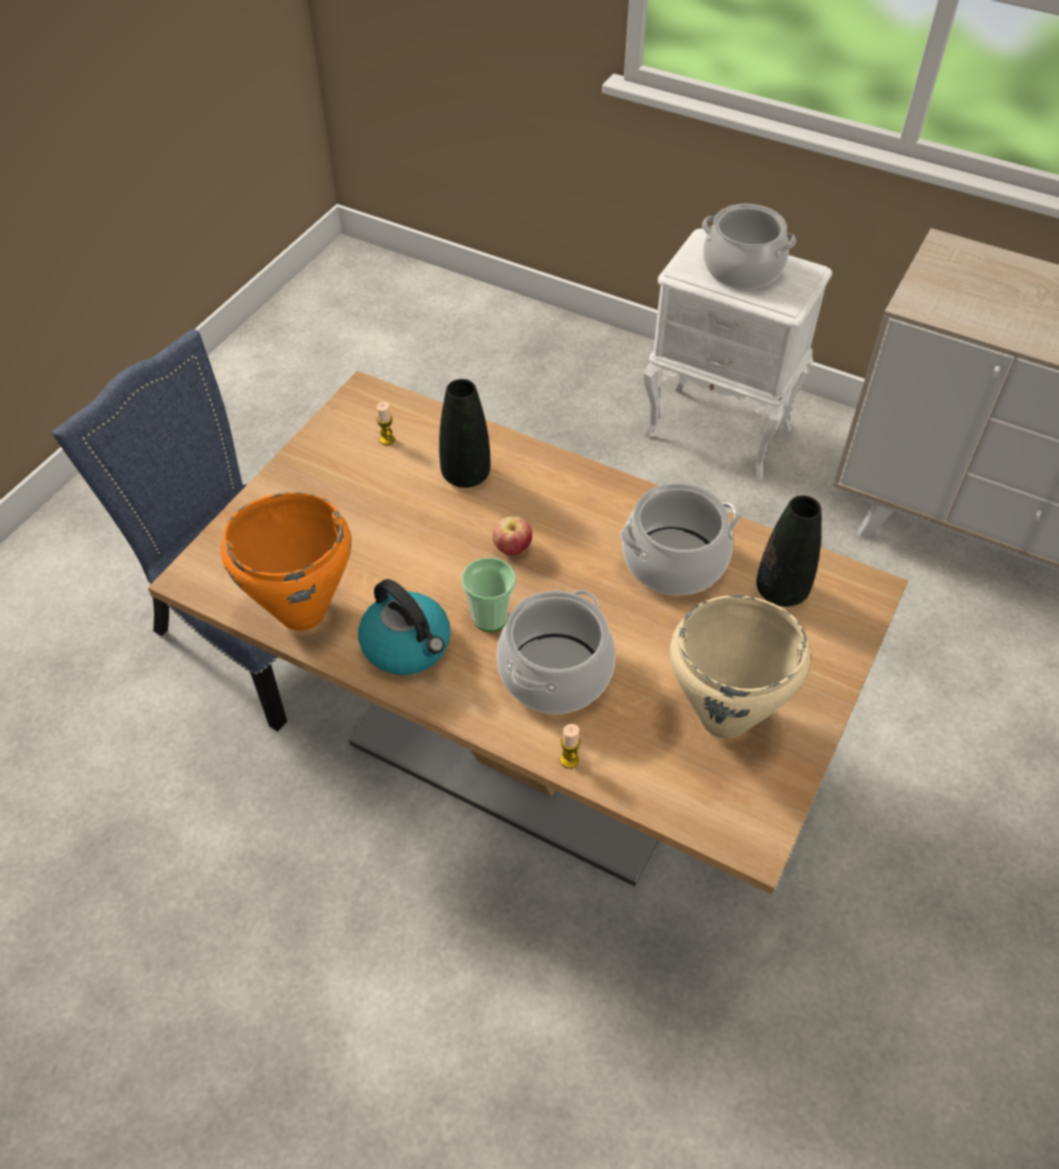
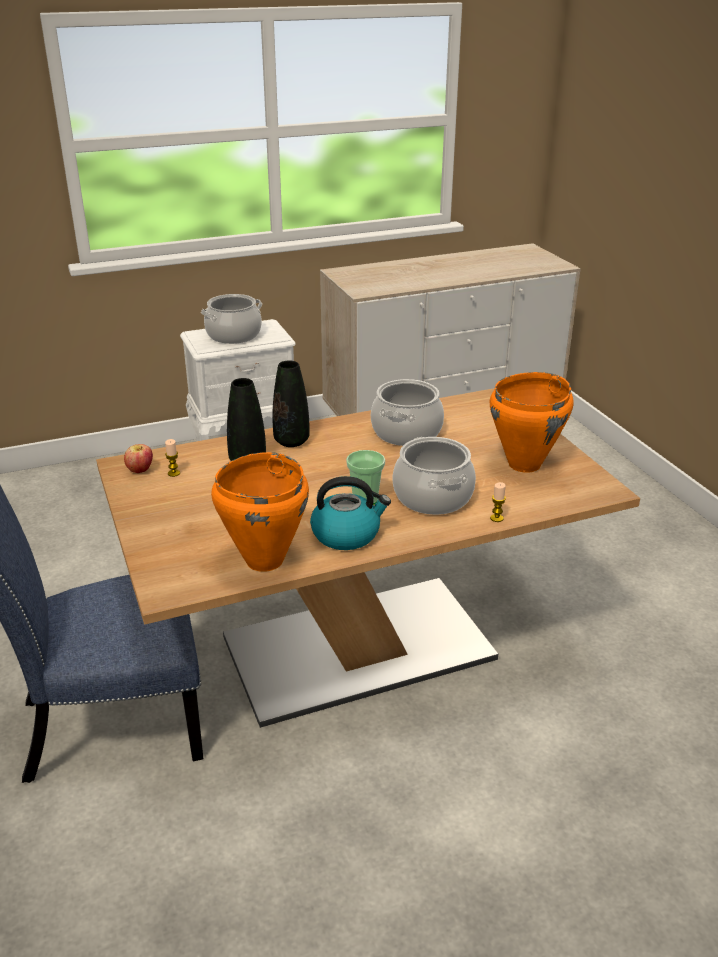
camera: 50 degrees left, 20 degrees down
(512, 548) = (326, 471): apple -> apple (140, 470)
(725, 718) = (525, 464): beige cooking pot -> orange cooking pot
(781, 591) = (466, 416): black vase -> black vase (291, 441)

